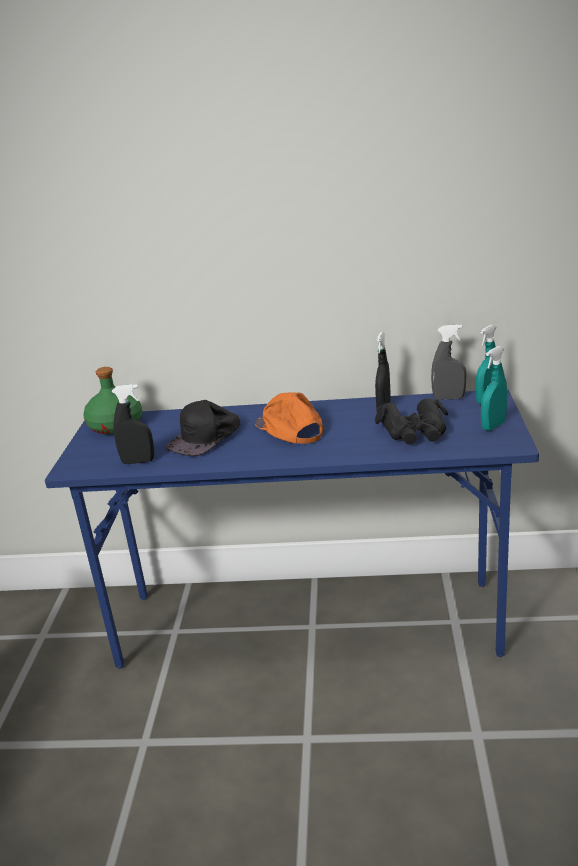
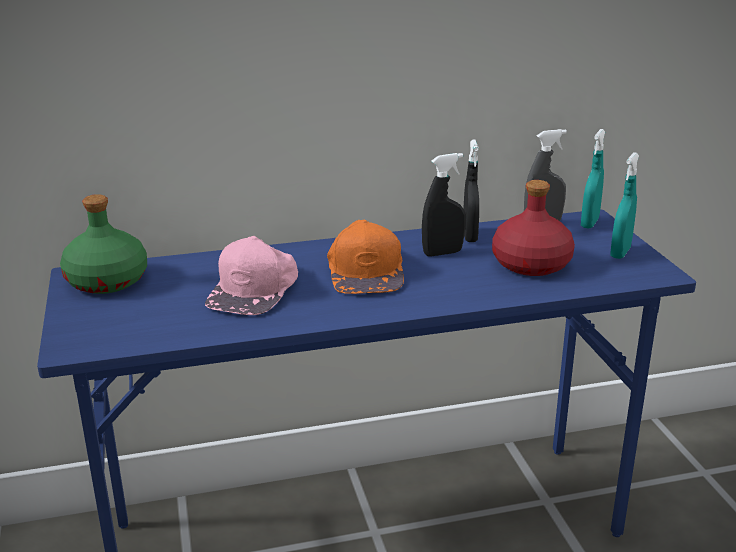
camera: 20 degrees left, 0 degrees up
(138, 461) = (175, 328): black spray bottle -> black spray bottle (442, 253)
(205, 438) = (255, 289): black cap -> pink cap
(289, 429) = (367, 271): orange cap -> orange cap turned 135 degrees counterclockwise
(414, 431) = (531, 264): black binoculars -> red bottle

